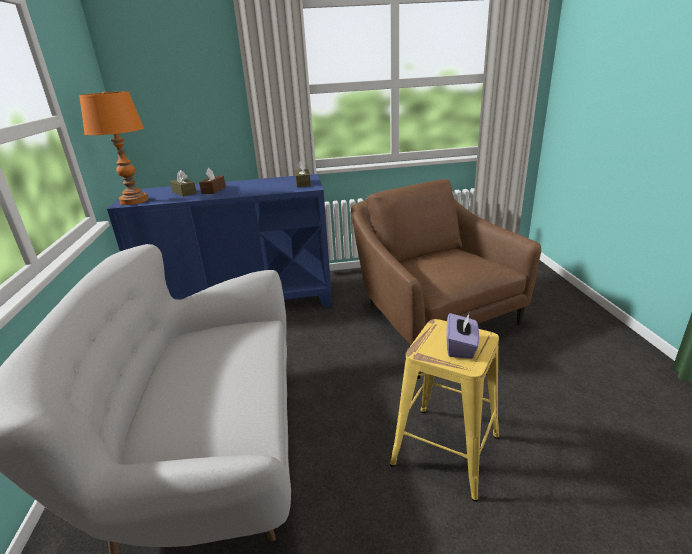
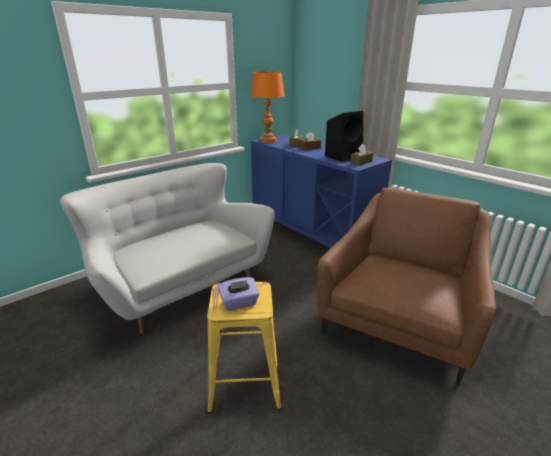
camera: 55 degrees right, 0 degrees up
(273, 185) = (344, 156): none -> black speaker

